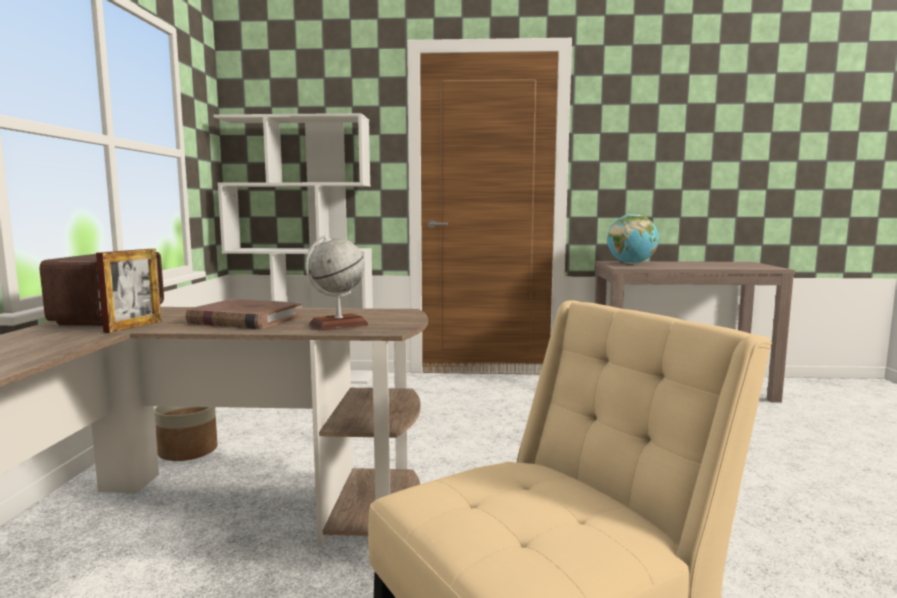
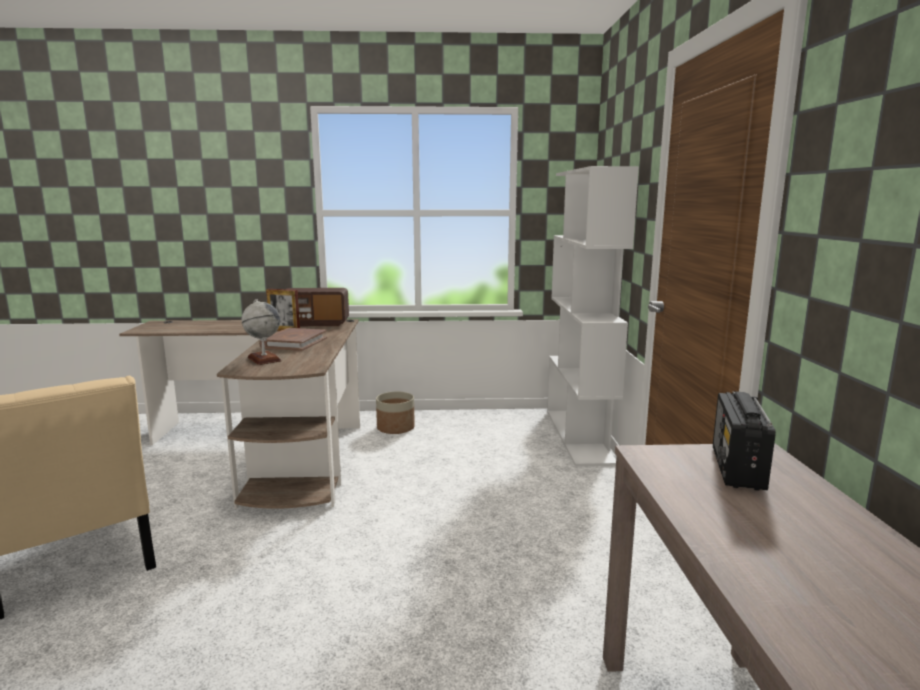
camera: 85 degrees right, 5 degrees up
(631, 263) = (737, 468): globe -> radio

